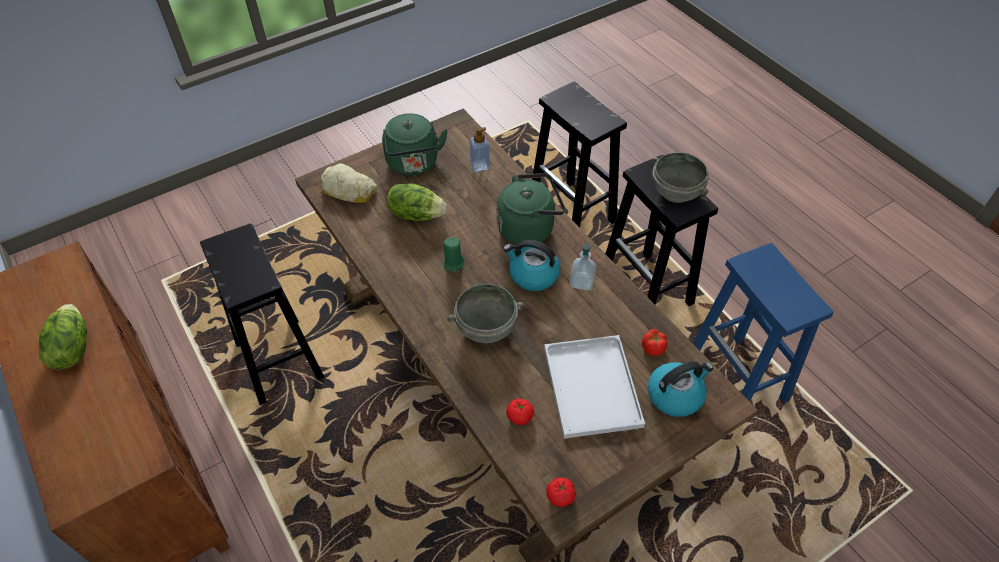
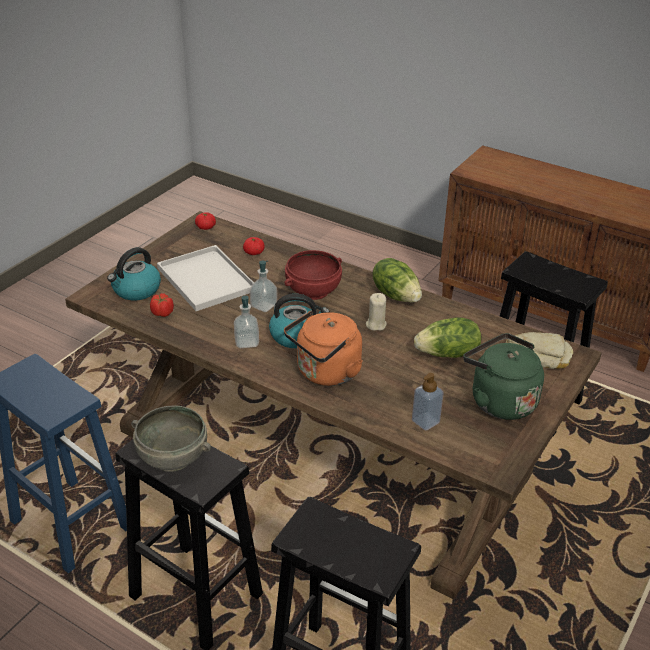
camera: 155 degrees right, 15 degrees down
(71, 348) = (585, 195): lettuce -> lettuce (396, 295)
(453, 264) = (375, 324): green candle -> beige candle
(486, 328) = (312, 290): grey bowl -> red bowl
(528, 228) = (325, 373): green kettle -> orange kettle
(546, 323) = (263, 306): none -> soap dispenser

